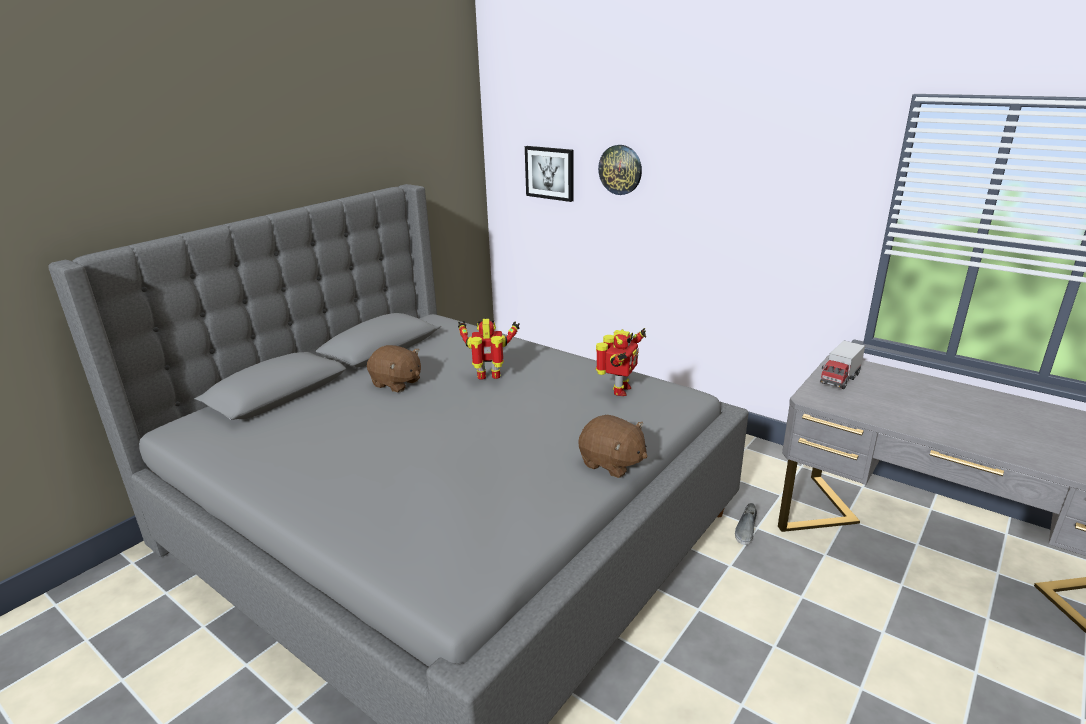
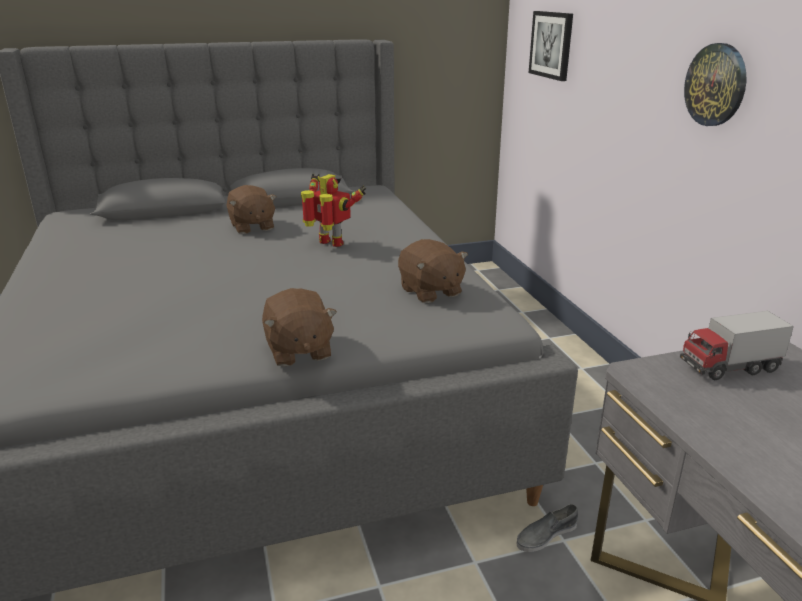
camera: 35 degrees right, 0 degrees up
(619, 390) = (430, 292): toy robot -> brown plush toy
(620, 169) = (610, 39): wall clock -> wall clock (716, 85)

